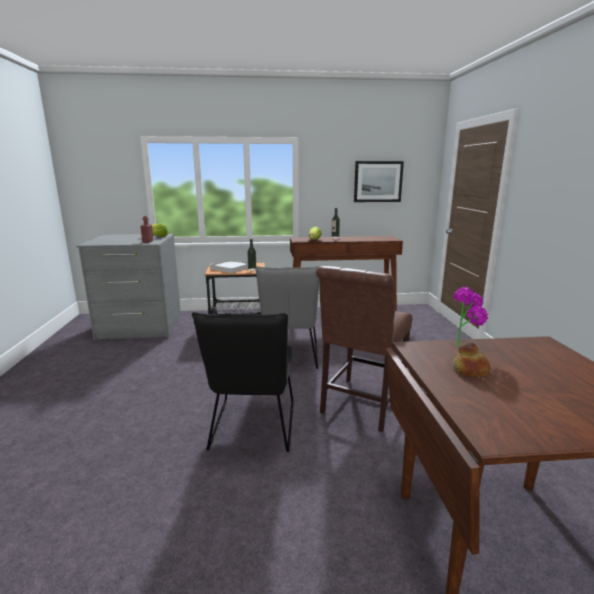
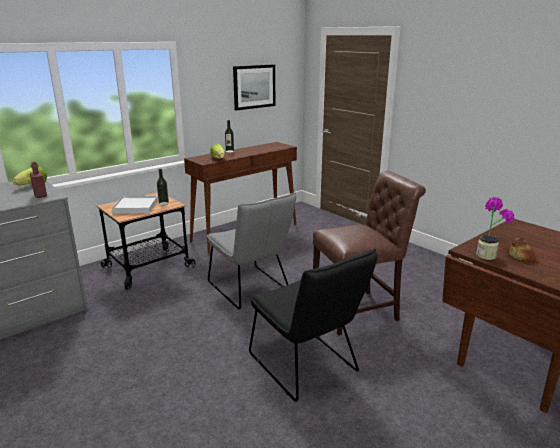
camera: 35 degrees left, 5 degrees up
(360, 405) = (359, 311): brown chair -> brown chair turned 105 degrees counterclockwise
(424, 357) = (486, 256): none -> jar

